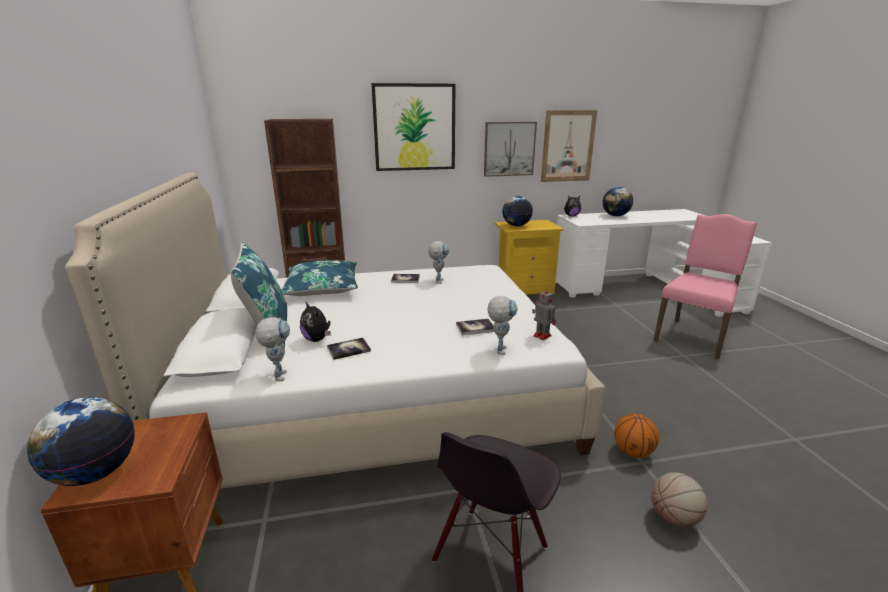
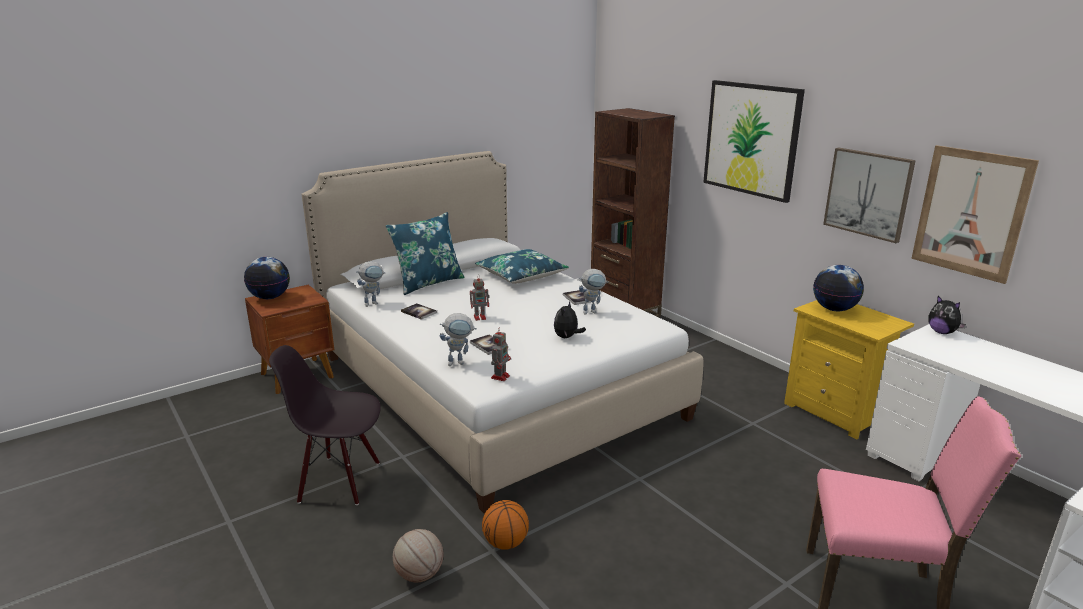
camera: 65 degrees right, 0 degrees up
(317, 339) = (427, 299): plush toy -> plush toy (567, 337)
(402, 321) = (480, 317): none -> toy robot
(615, 216) = (1021, 365): globe -> none

